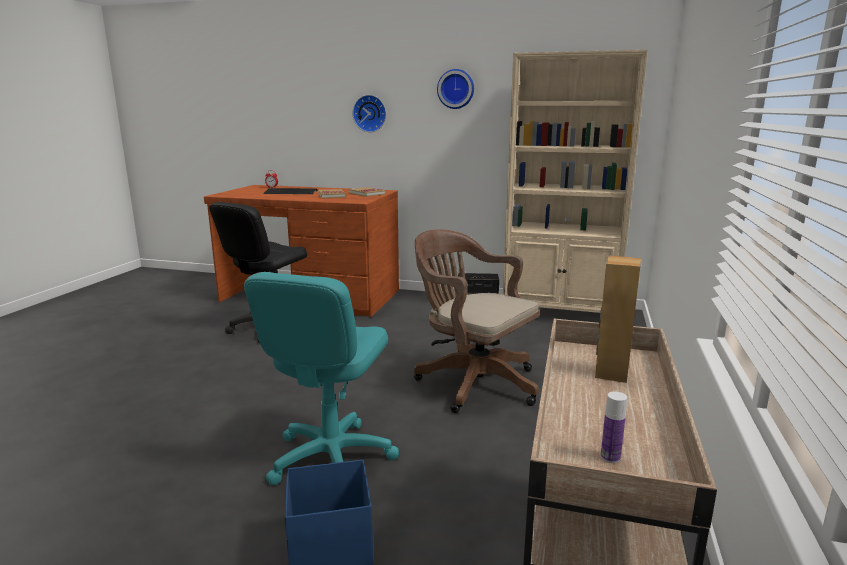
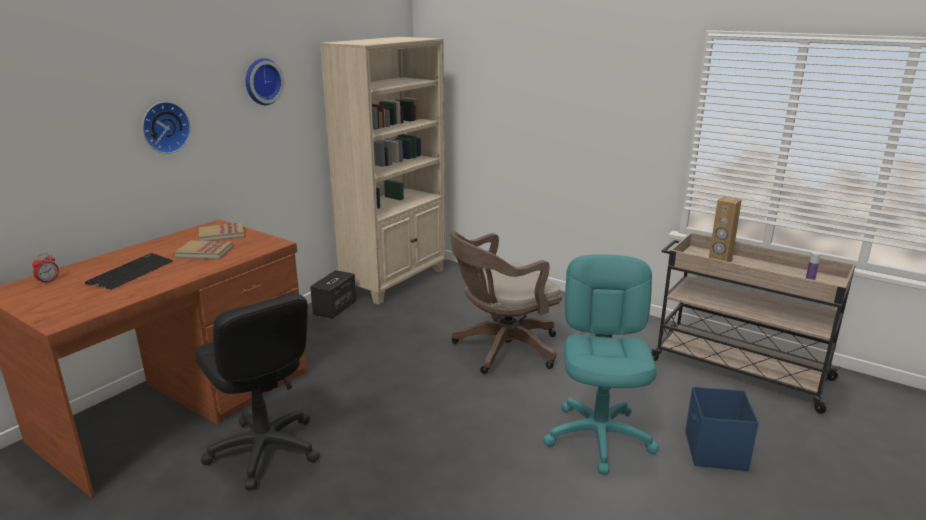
camera: 70 degrees left, 5 degrees up
(331, 458) = (599, 437): turquoise office chair -> turquoise office chair turned 120 degrees counterclockwise

